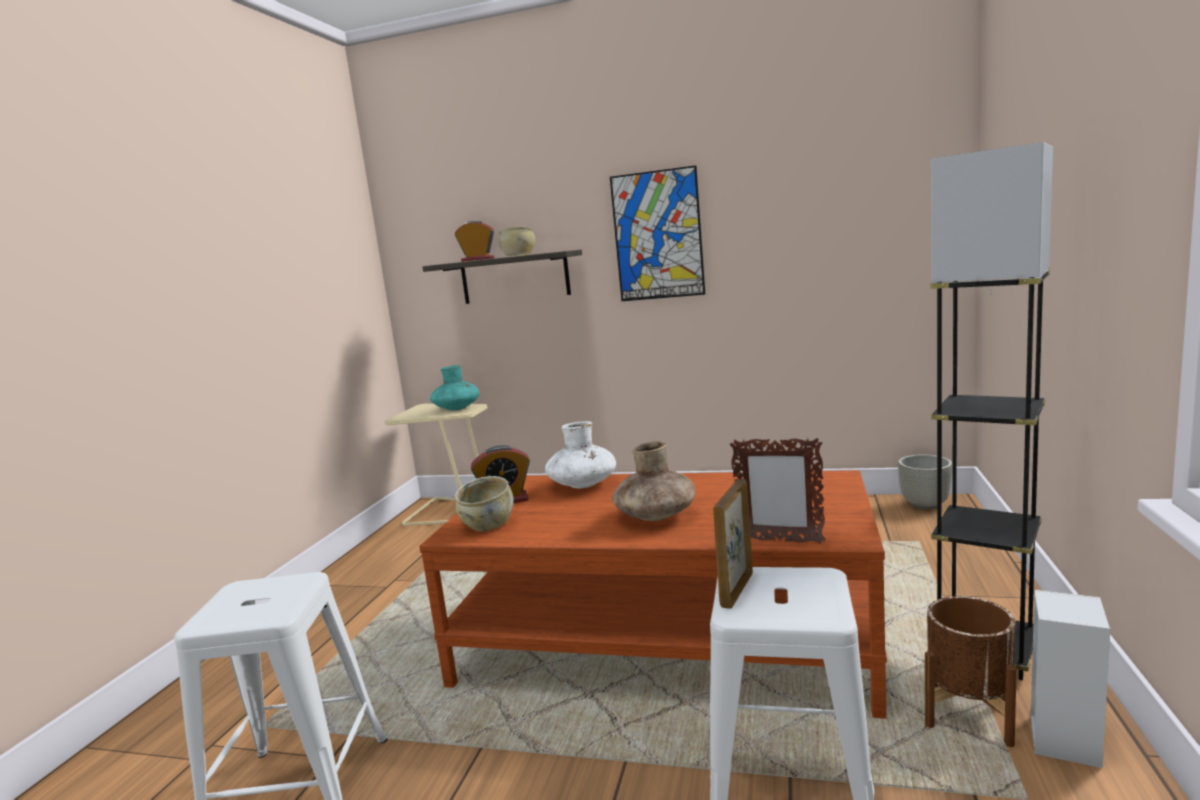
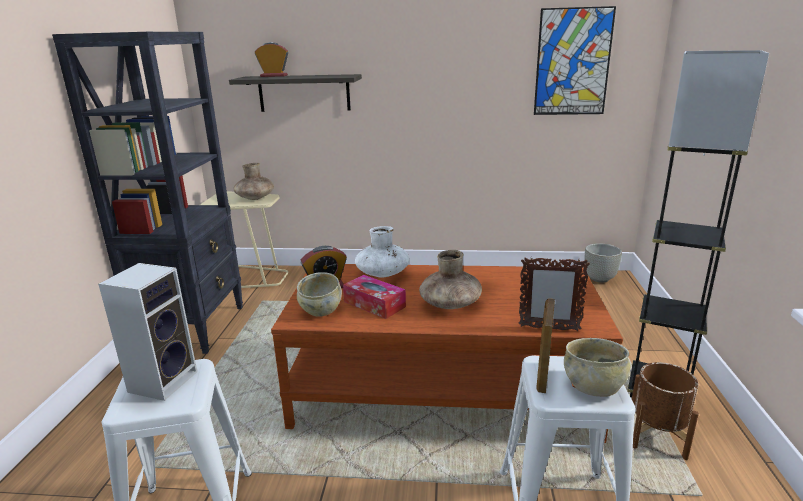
camera: 10 degrees left, 10 degrees up
(369, 568) = (193, 327): none -> black bookcase
(456, 408) = (255, 198): turquoise vase -> brown vase
(518, 255) = (310, 76): beige bowl -> beige bowl (593, 386)
(557, 517) = (374, 304): none -> tissue box
(657, 235) = (424, 68): picture -> picture (572, 62)
(1062, 738) = (715, 452): speaker -> speaker (164, 380)

